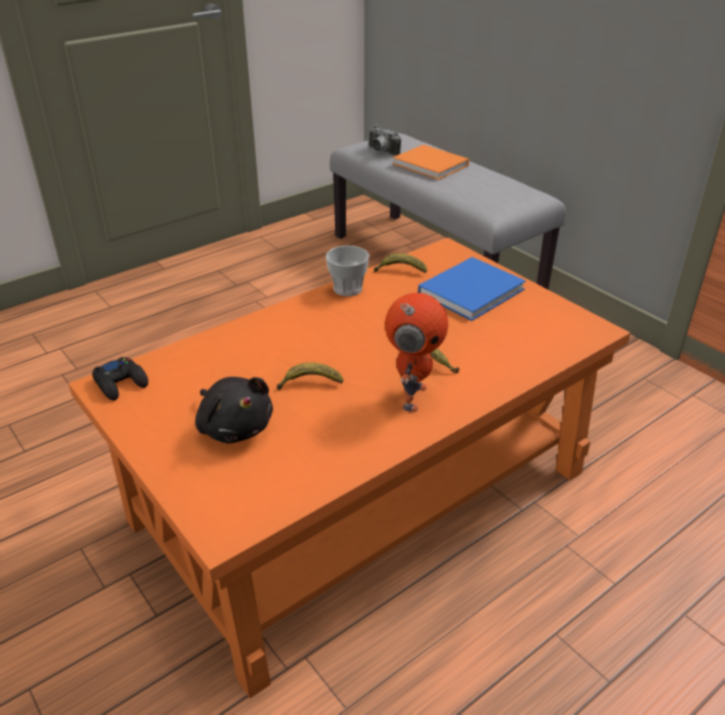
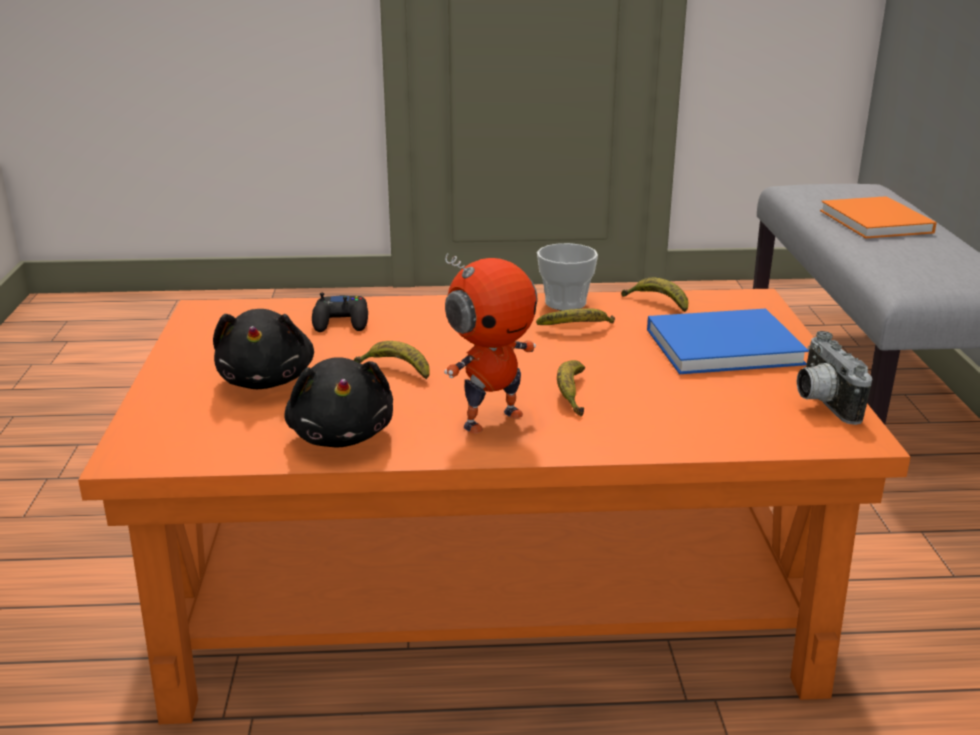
camera: 35 degrees right, 10 degrees down
(121, 383) = (221, 313): black game controller -> black game controller (341, 321)
(341, 448) = (342, 435): none -> black plush toy
(379, 307) = (578, 329): none -> banana
(381, 152) = (820, 197): camera -> camera (820, 402)

